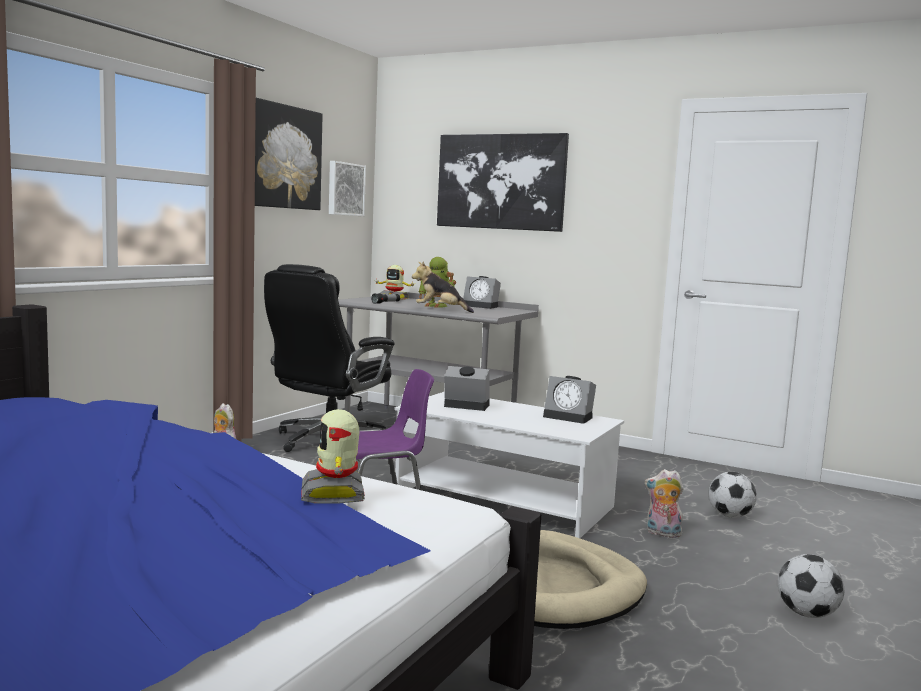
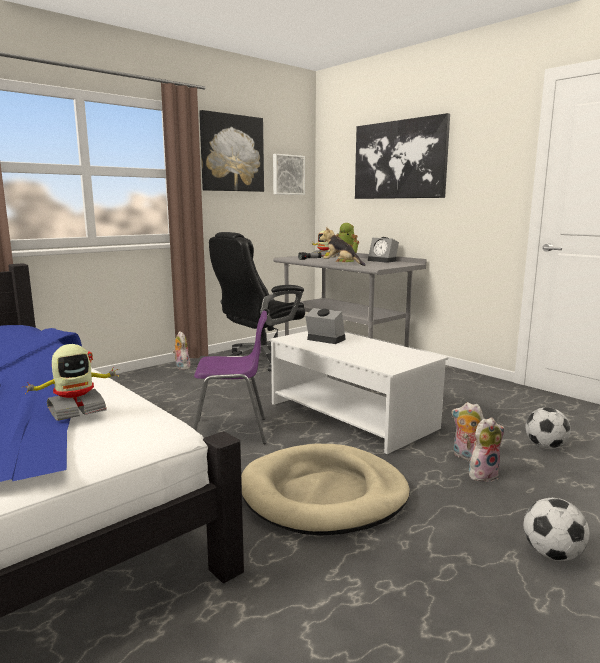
camera: 20 degrees right, 5 degrees up
(334, 493) = (76, 410): toy robot -> toy robot turned 135 degrees counterclockwise
(570, 417) = (401, 352): alarm clock -> none
(692, 549) = (483, 474): none -> plush toy

